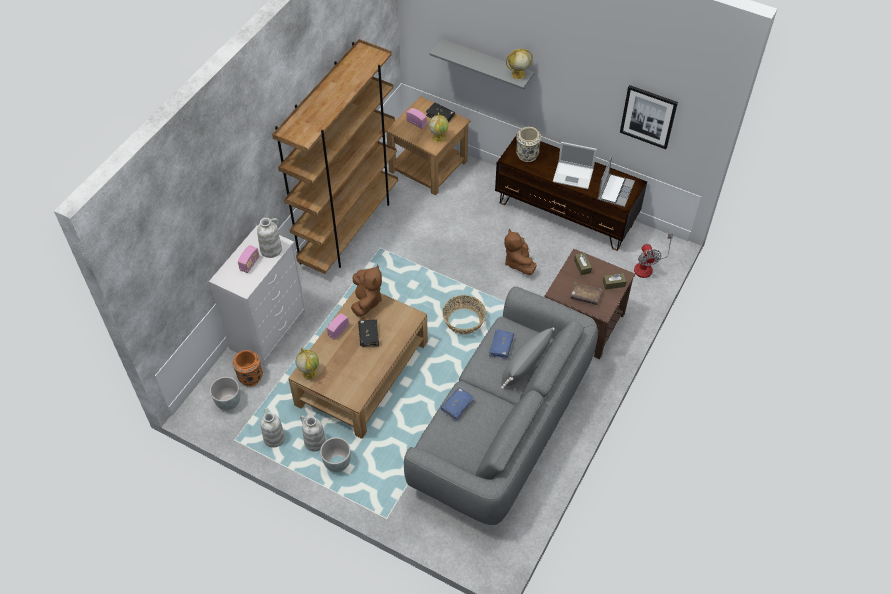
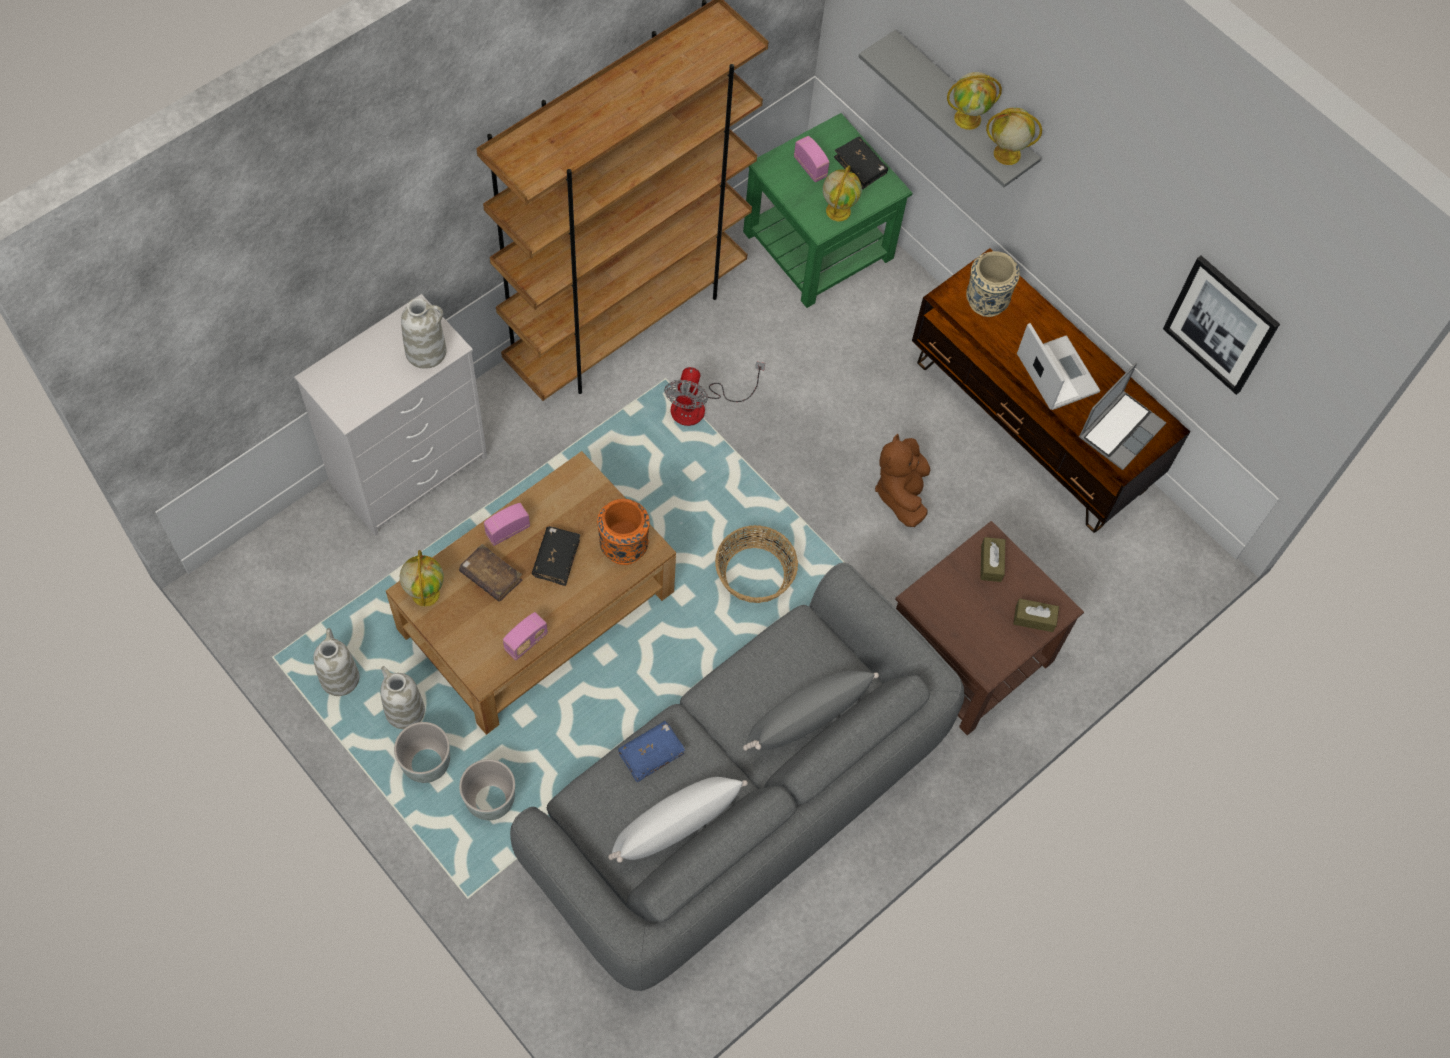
camera: 15 degrees right, 10 degrees up
(228, 402) = (289, 583): grey planter -> grey planter (489, 801)
(249, 264) = (377, 367): radio -> radio (526, 642)
(250, 377) = (344, 549): orange vase -> orange vase (623, 546)
(366, 300) = (580, 489): brown plush toy -> none
(428, 166) = (818, 245): brown side table -> green side table
(483, 435) = (674, 826): none -> white pillow
(493, 65) = (968, 118): none -> globe
(501, 346) = (778, 667): blue book -> none
(574, 175) = (1056, 372): laptop -> laptop turned 150 degrees counterclockwise
(585, 296) = (970, 625): brown book -> brown book (491, 576)
(647, 266) = (1137, 583): fan -> fan (700, 406)

